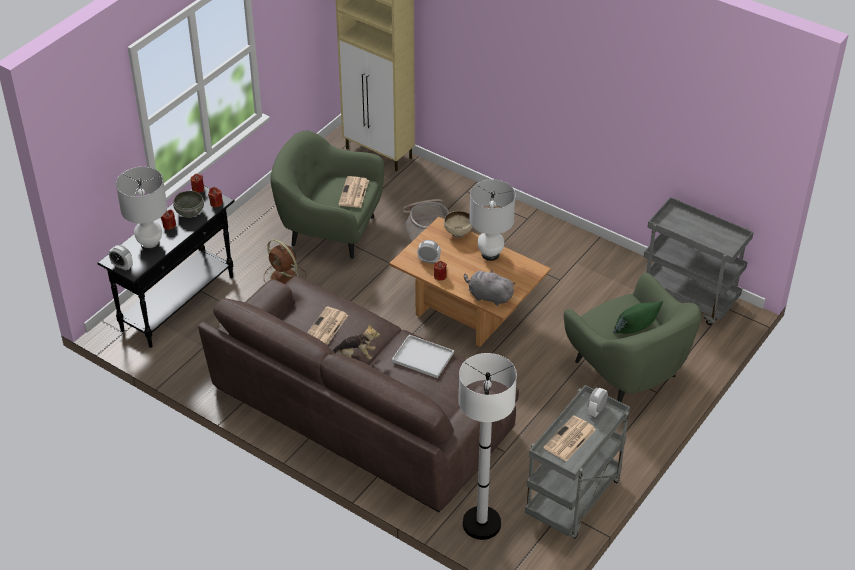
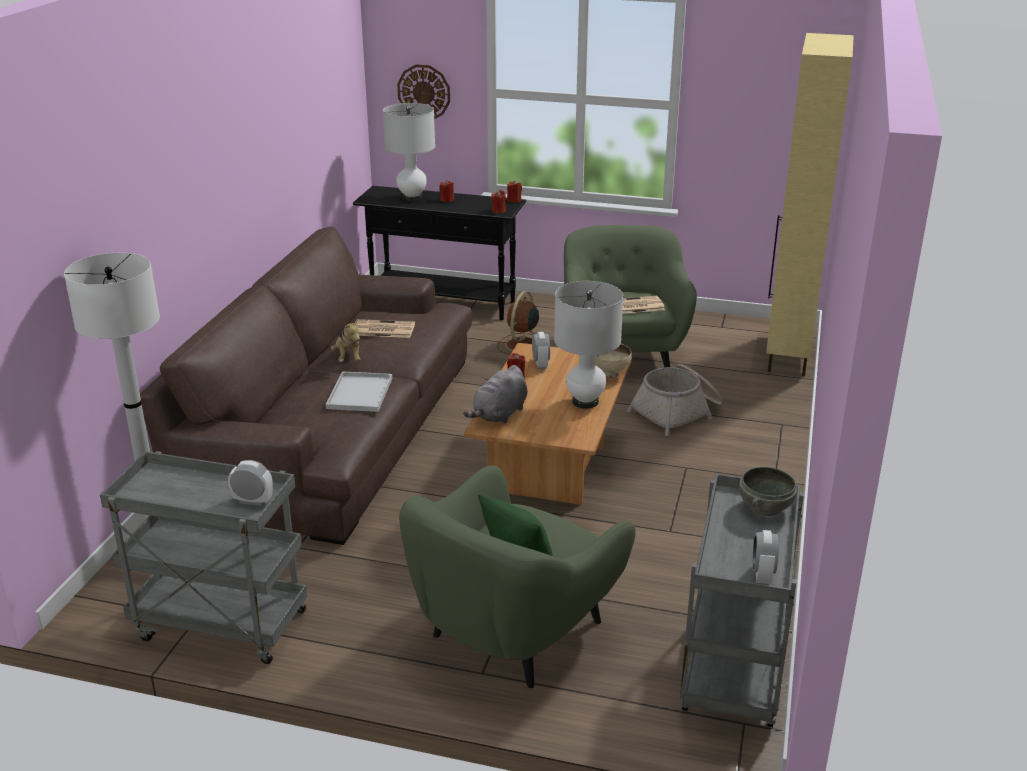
camera: 70 degrees right, 15 degrees down
(99, 161) = (424, 92): none -> wall clock
(122, 266) = (372, 194): alarm clock -> alarm clock (762, 575)
(189, 212) = (474, 203): grey bowl -> grey bowl (764, 507)
(488, 296) = (499, 415): grey plush toy -> grey plush toy turned 150 degrees counterclockwise
(569, 439) = (184, 487): newspaper -> none

